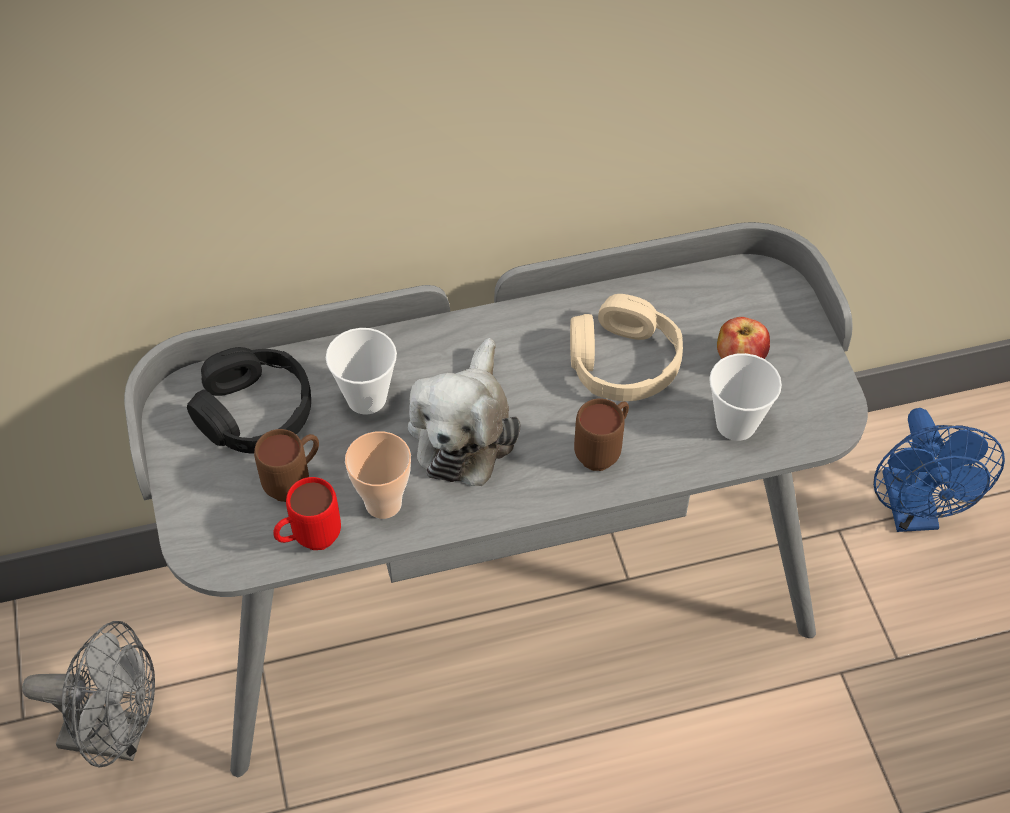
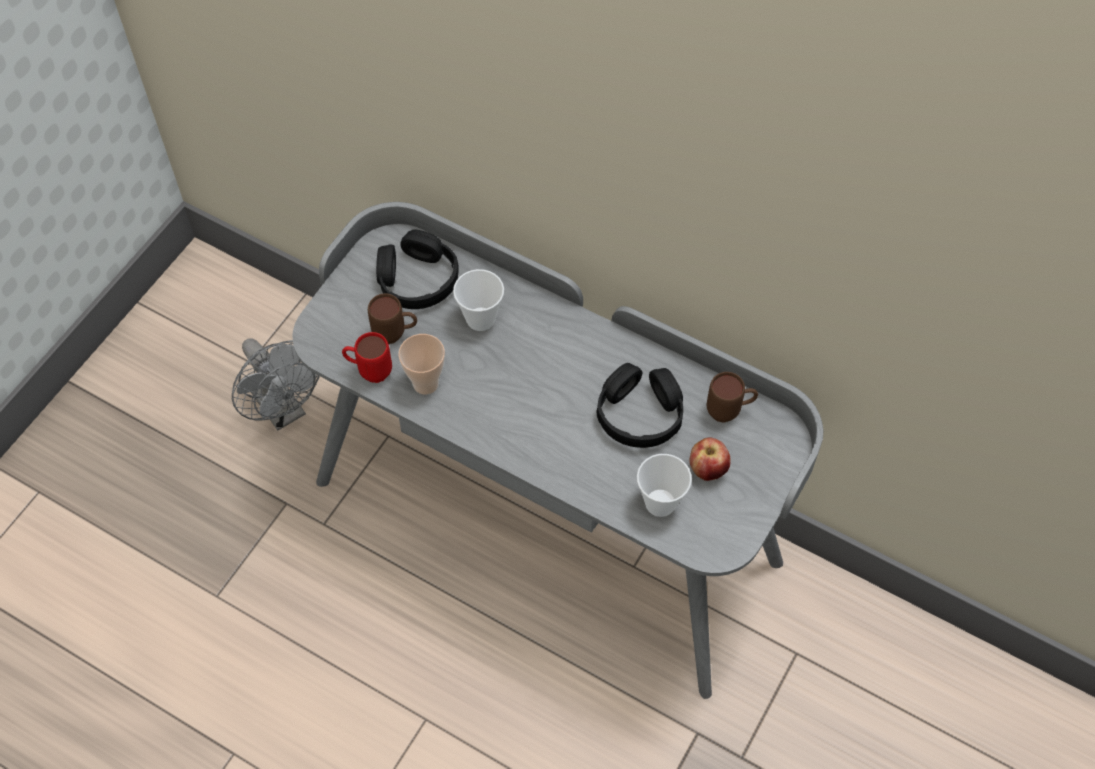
camera: 45 degrees right, 5 degrees up
(464, 430) = (510, 379): plush toy -> none
(603, 451) = (569, 454): brown mug -> brown mug (729, 412)
(622, 362) = (639, 414): beige headphones -> black headphones
(913, 512) = (858, 686): blue fan -> none

